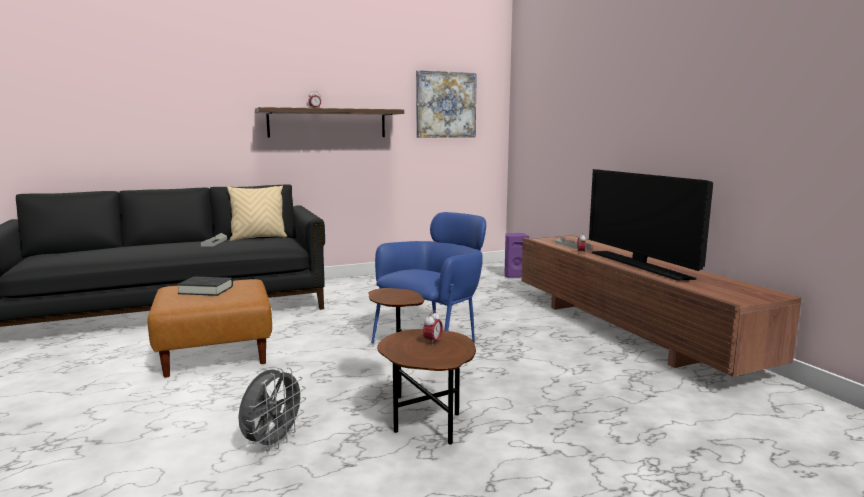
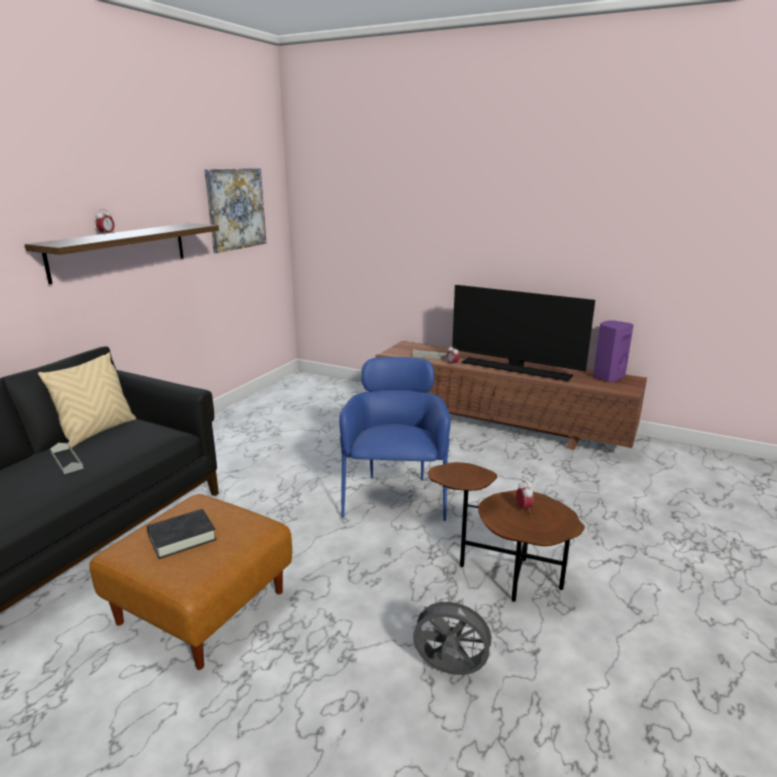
camera: 40 degrees left, 10 degrees up
(273, 443) = (449, 671): grey fan -> grey fan turned 60 degrees counterclockwise
(515, 276) = (335, 387): purple speaker -> purple speaker (607, 377)

